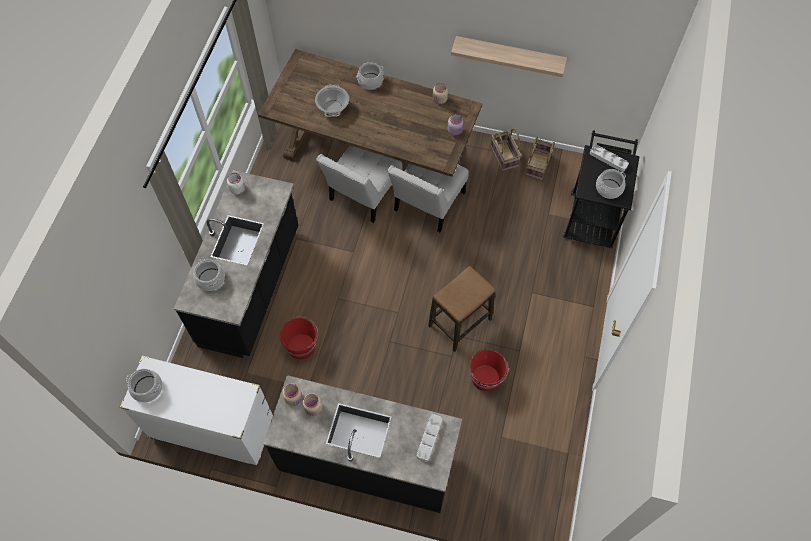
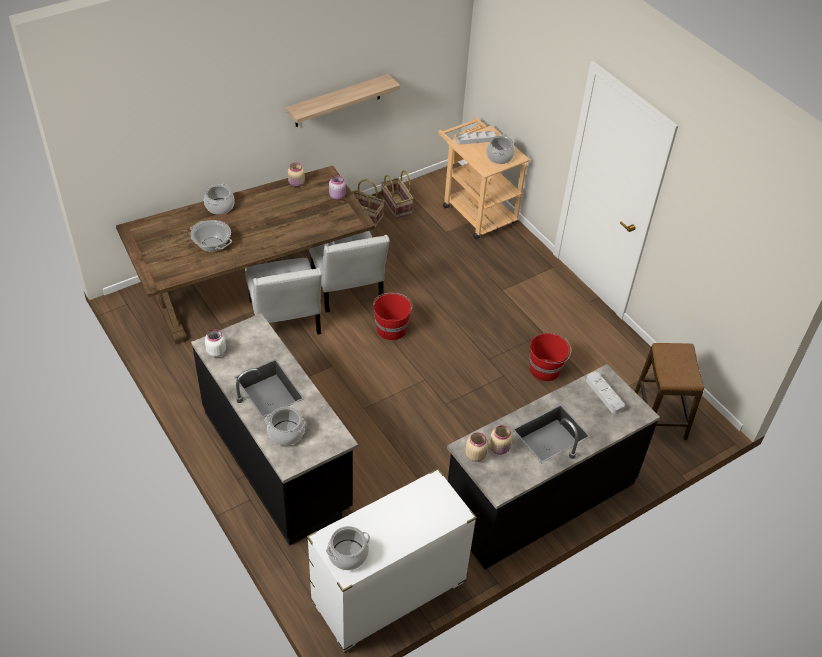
camera: 50 degrees left, 15 degrees down
(301, 346) = (380, 466): red bucket -> red bucket (391, 329)
(459, 323) = (479, 349): stool -> stool (660, 416)
(592, 214) = (475, 211): black cart -> beige cart

